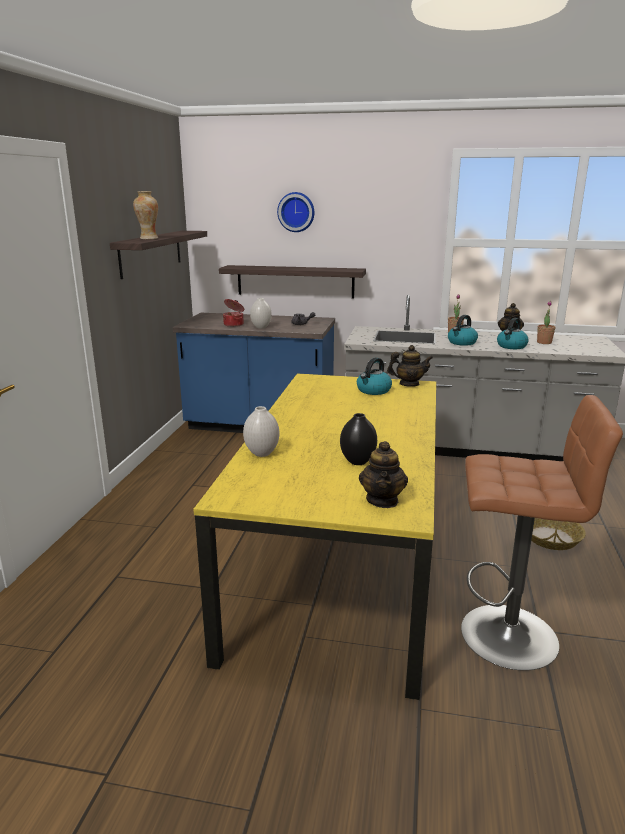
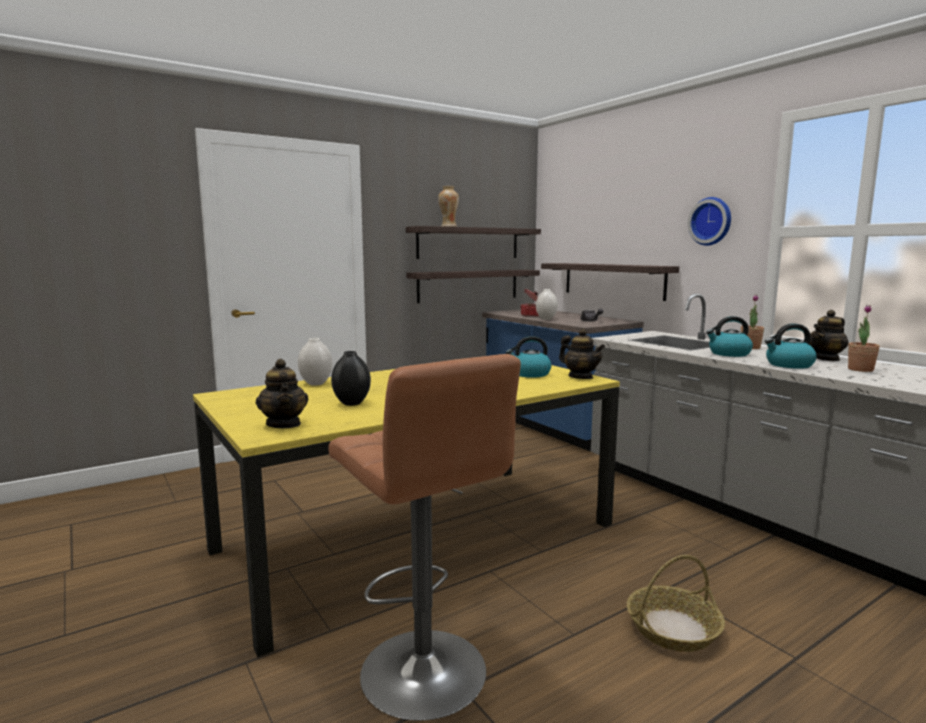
camera: 45 degrees right, 10 degrees down
(155, 300) = (468, 285): none -> shelf
(296, 212) = (618, 207): wall clock -> wall clock (711, 221)
(382, 500) = (284, 424): teapot -> teapot turned 75 degrees counterclockwise

